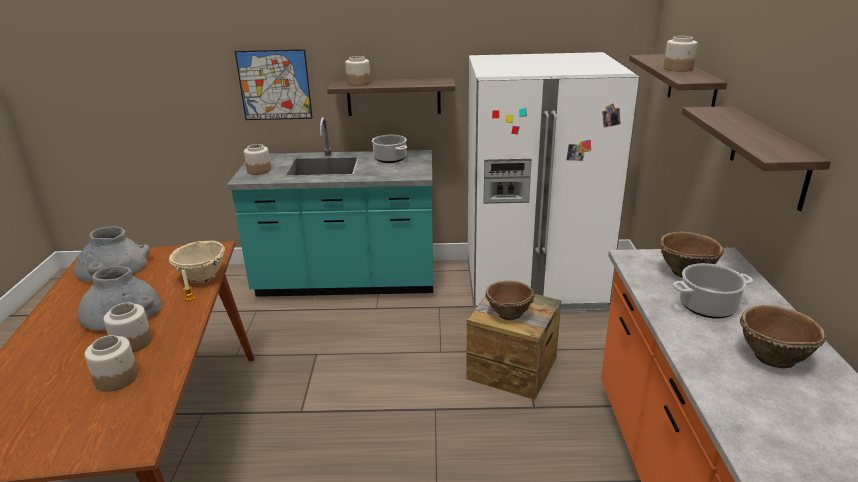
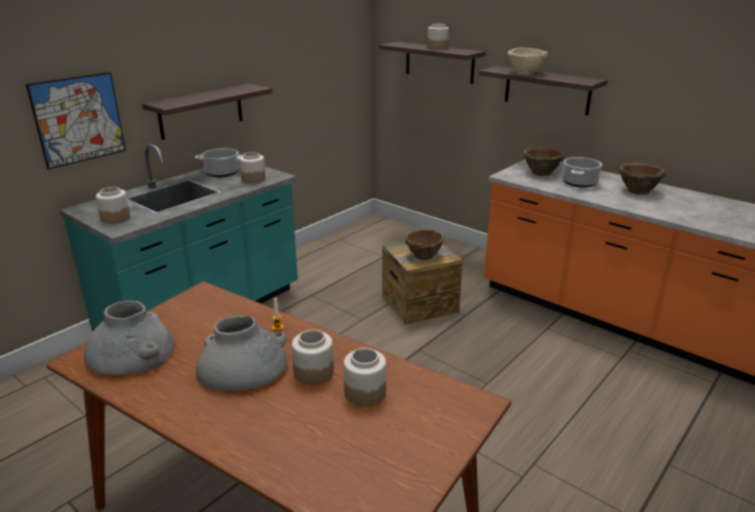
camera: 50 degrees left, 0 degrees up
(202, 278) = (249, 313): beige bowl -> beige bowl (525, 73)
(358, 83) = (180, 100): jar -> jar (253, 179)
(532, 285) = (348, 253): white fridge -> none

